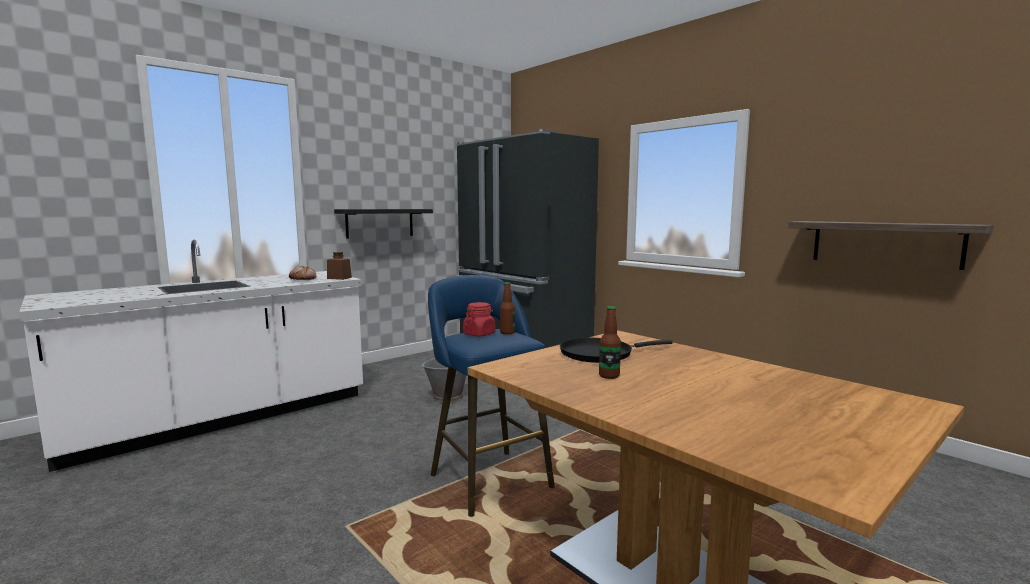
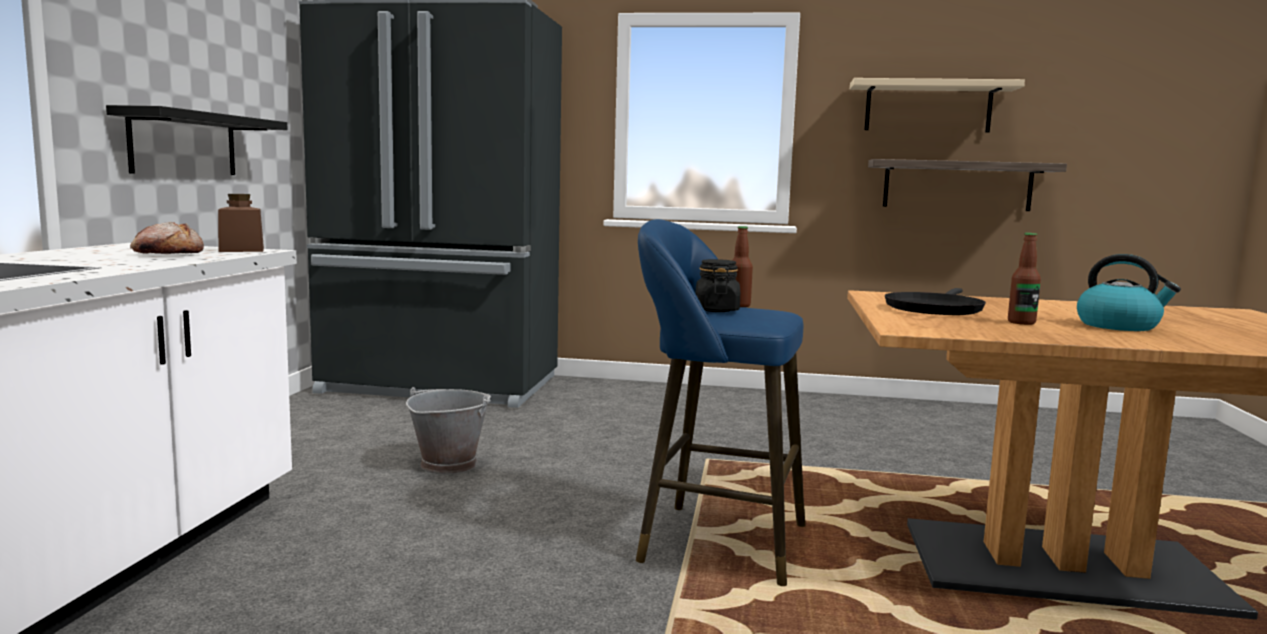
camera: 40 degrees left, 0 degrees up
(479, 334) = (716, 310): red jar -> black jar
(680, 394) = (1119, 326): none -> kettle
(856, 175) = (928, 107): none -> beige shelf

